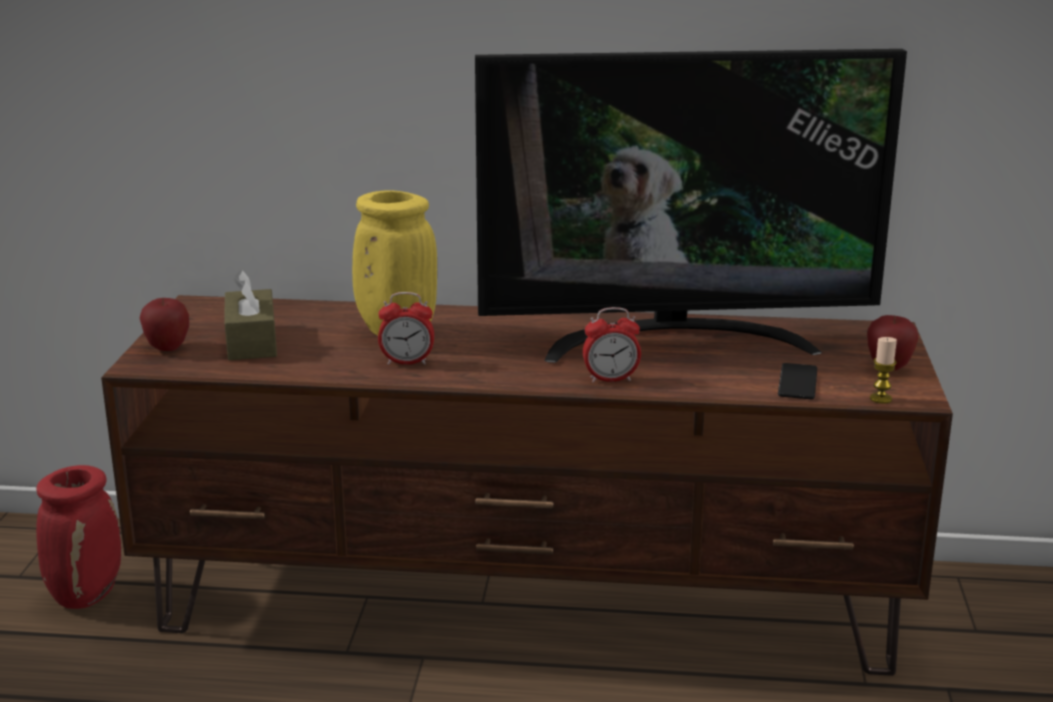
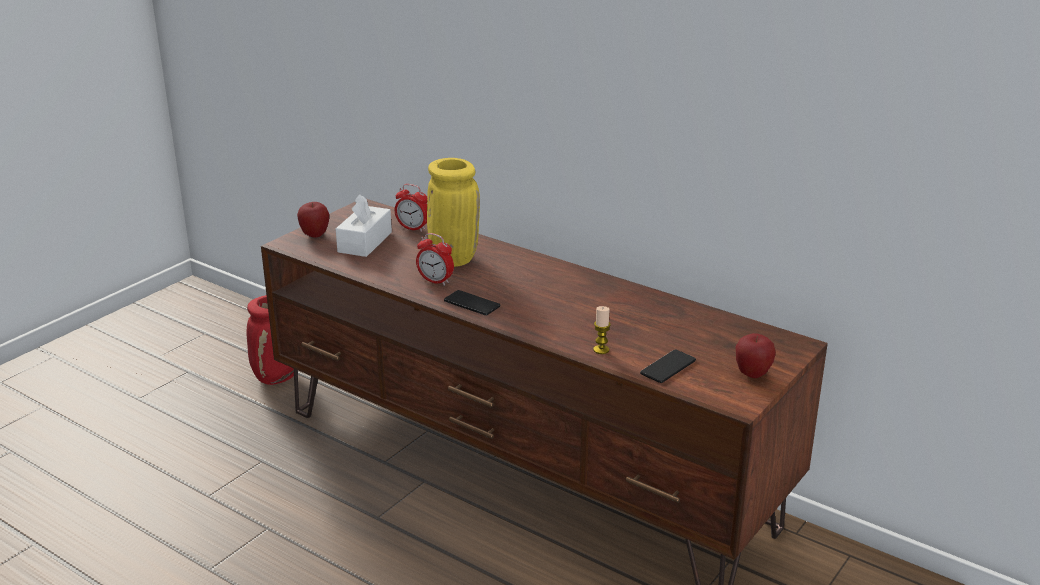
camera: 30 degrees right, 5 degrees up
(251, 341) = (365, 242): brown tissue box -> white tissue box
(487, 375) = (472, 304): none -> phone
(610, 379) = (545, 329): alarm clock -> alarm clock (413, 228)
(675, 339) = (627, 310): television -> none
(880, 398) = (711, 397): candle -> candle (601, 350)

